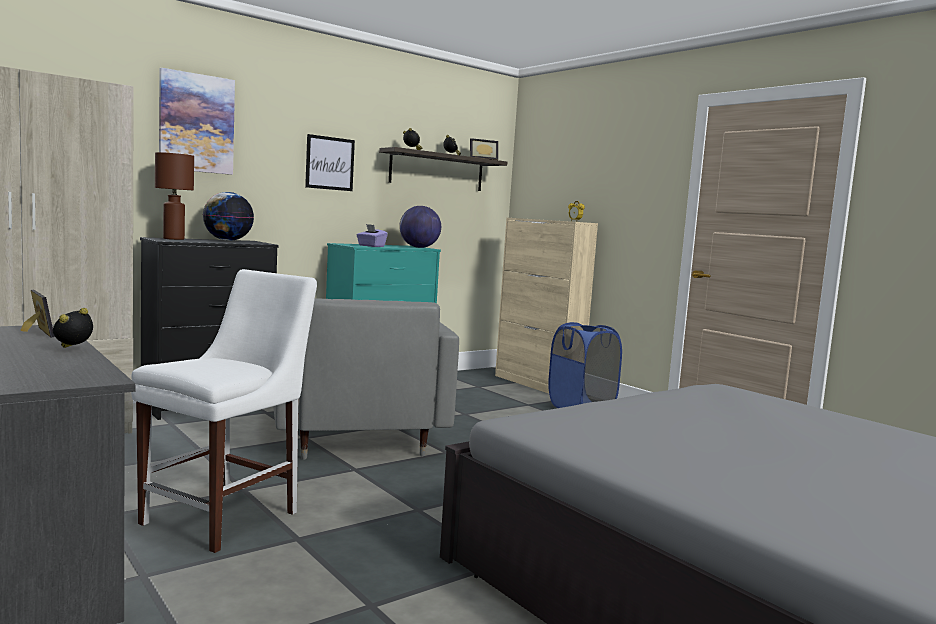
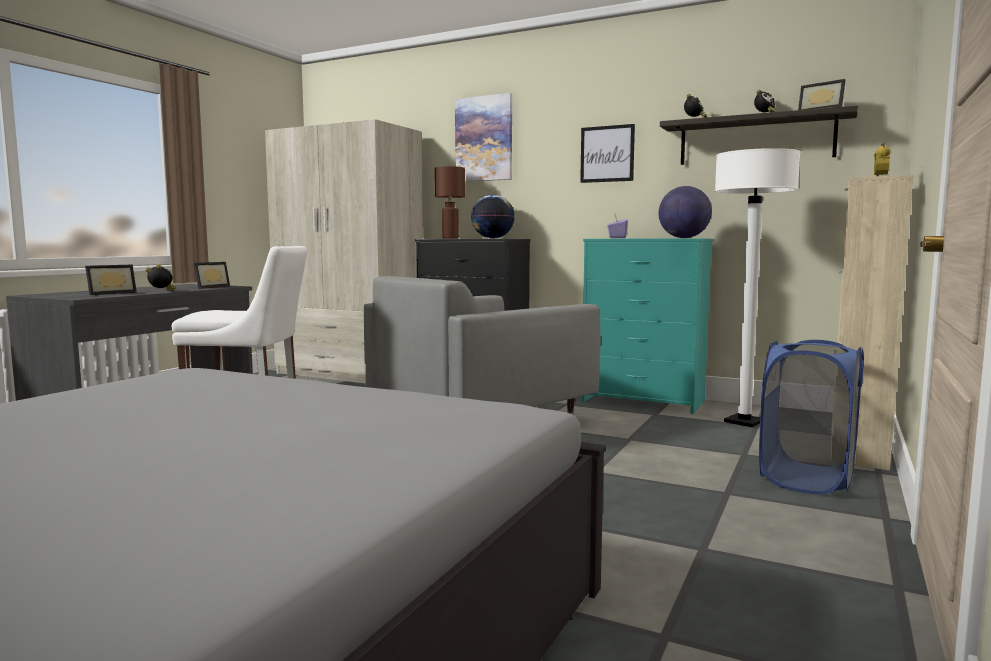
camera: 65 degrees right, 0 degrees up
(33, 365) = (110, 293): none -> picture frame
(467, 386) = (744, 422): none -> white floor lamp

